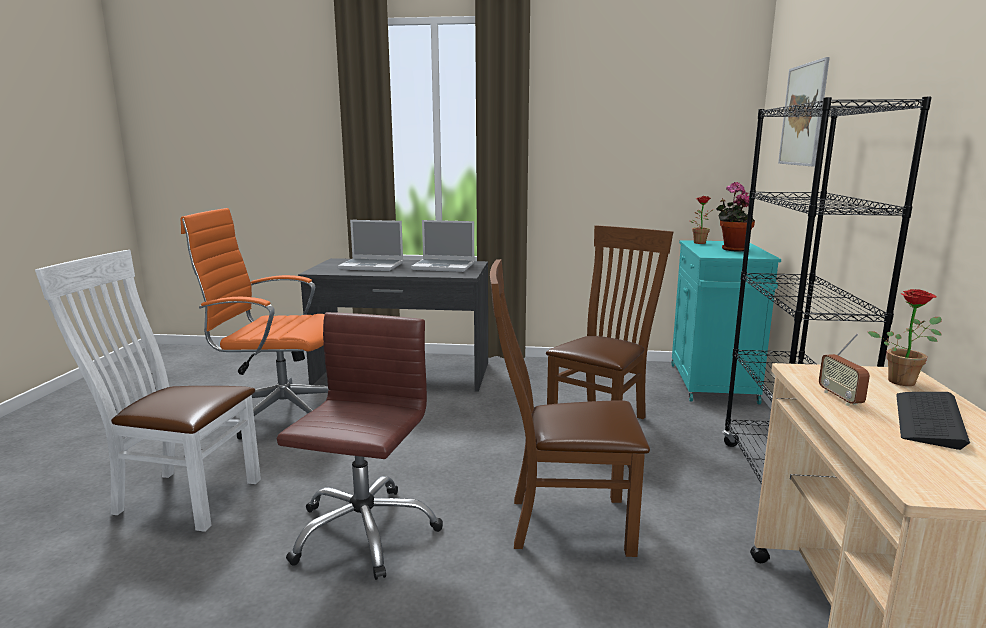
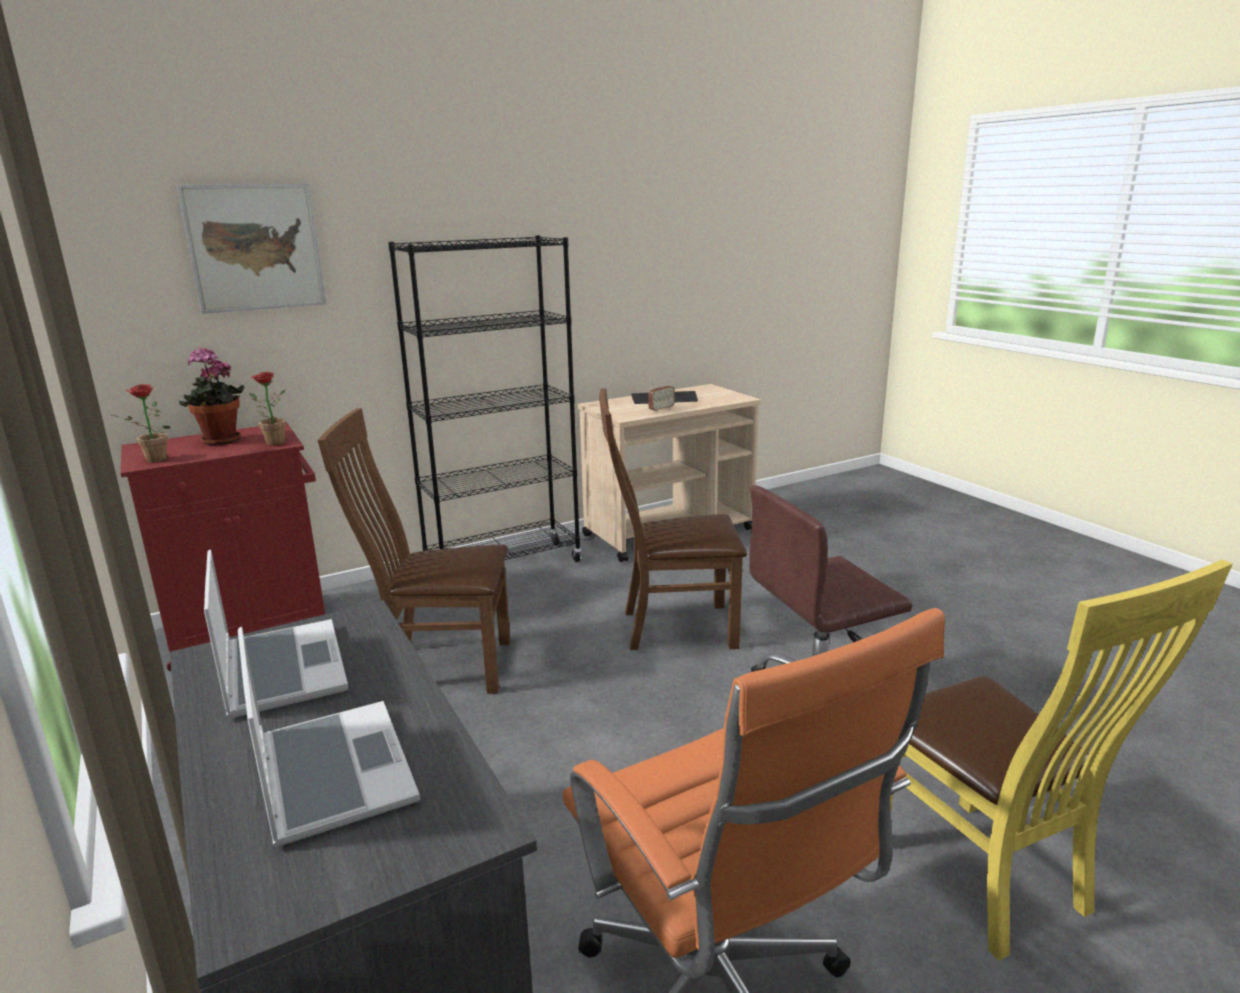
camera: 125 degrees left, 5 degrees up
(180, 497) = (987, 882): white chair -> yellow chair
(562, 523) = (671, 627): brown chair -> brown chair turned 120 degrees clockwise
(713, 384) = (252, 630): turquoise cabinet -> red cabinet
(903, 380) = (608, 404): potted plant -> potted plant (272, 443)

